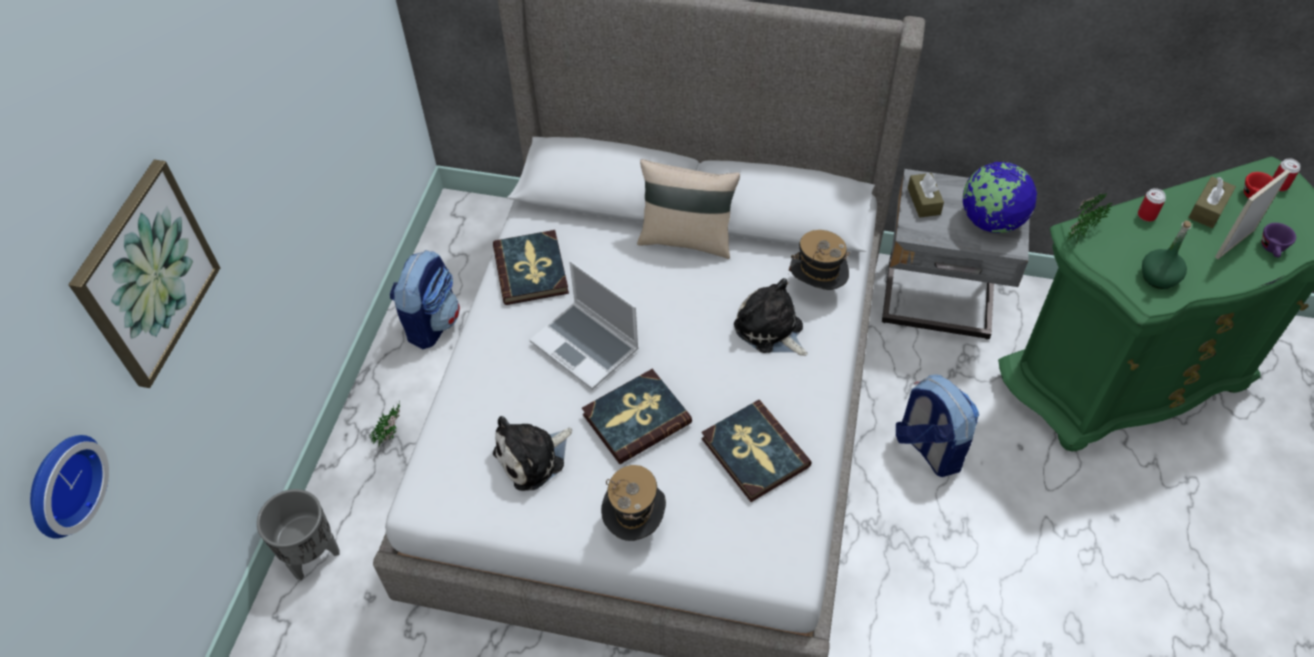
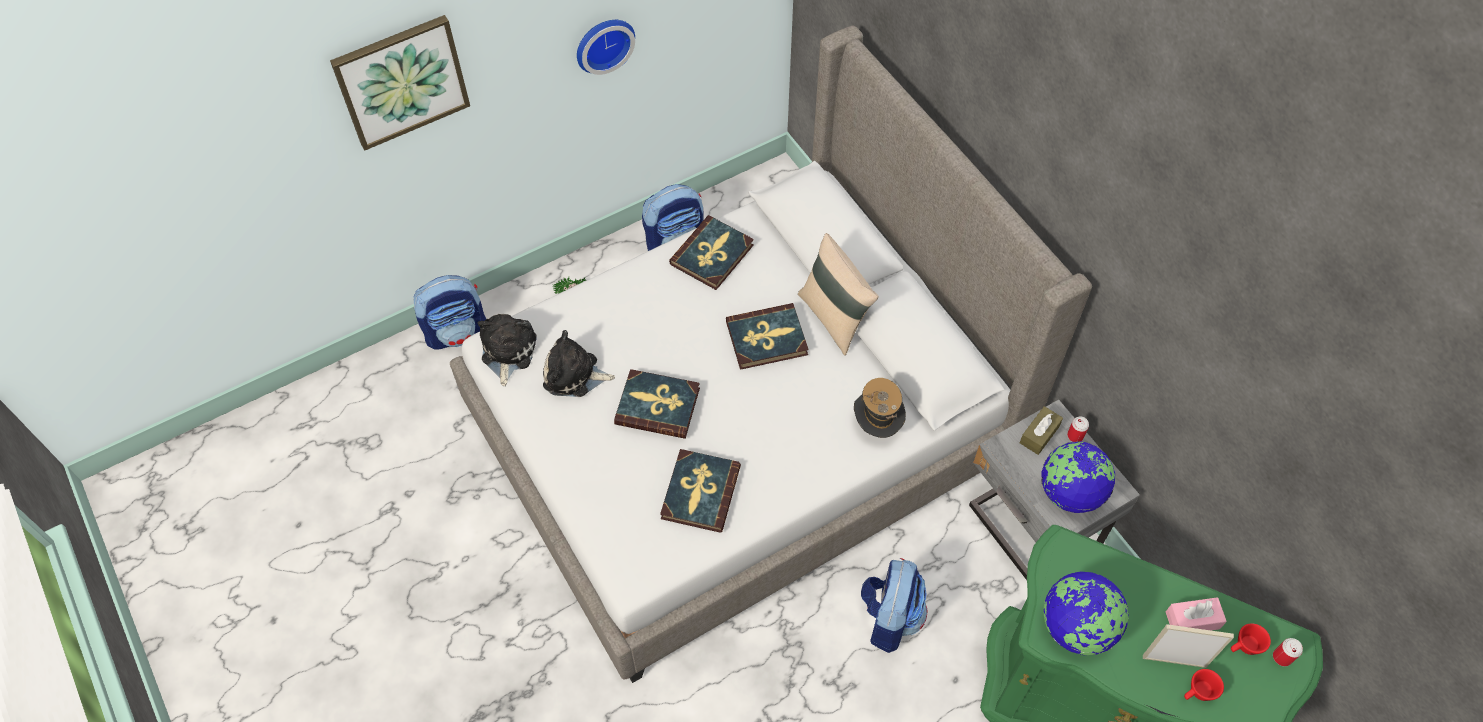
camera: 45 degrees right, 5 degrees up
(60, 484) = (267, 170): wall clock -> wall clock (603, 43)
(312, 556) = (457, 332): grey planter -> backpack
(586, 346) = (684, 334): laptop -> none
(635, 524) = (581, 467): hat -> none
(656, 295) = (766, 339): none -> book
(771, 330) = (810, 427): plush toy -> plush toy (507, 352)
(1079, 234) = (1061, 547): potted plant -> none
(1146, 215) = (1135, 580): can -> can (1075, 435)
(1159, 277) = (1076, 628): green bottle -> globe
(1208, 209) = (1192, 620): brown tissue box -> pink tissue box
(1272, 250) = (1198, 693): purple cup -> red cup

